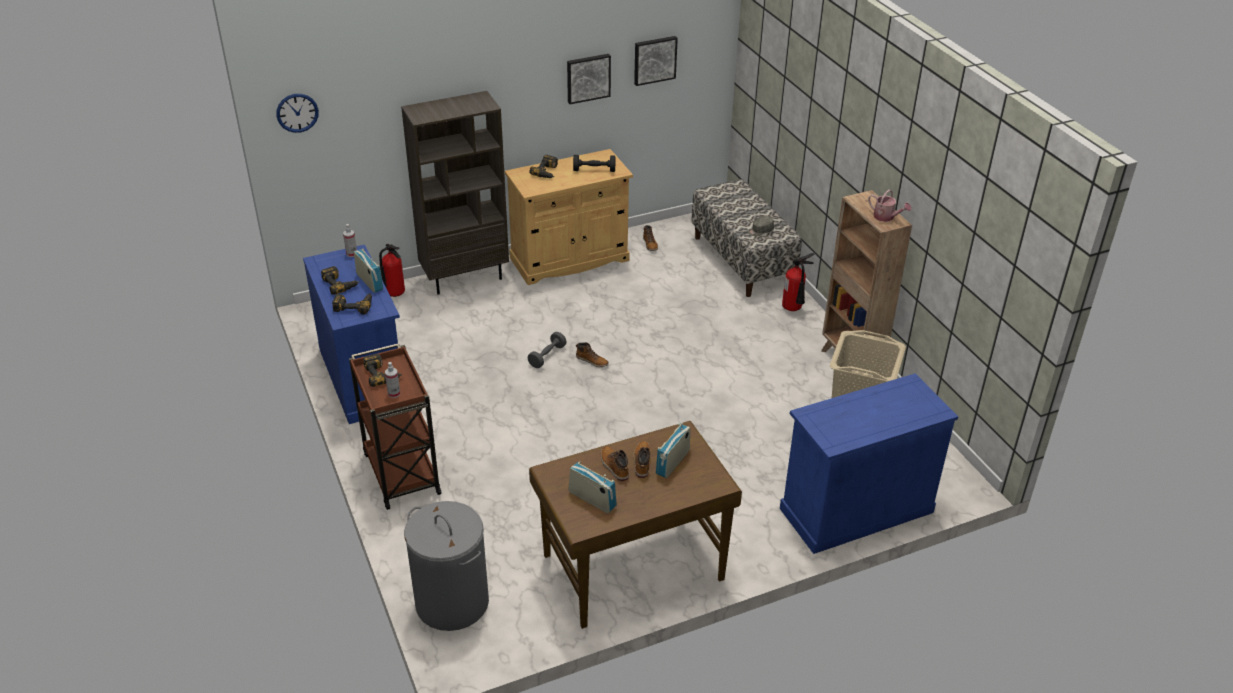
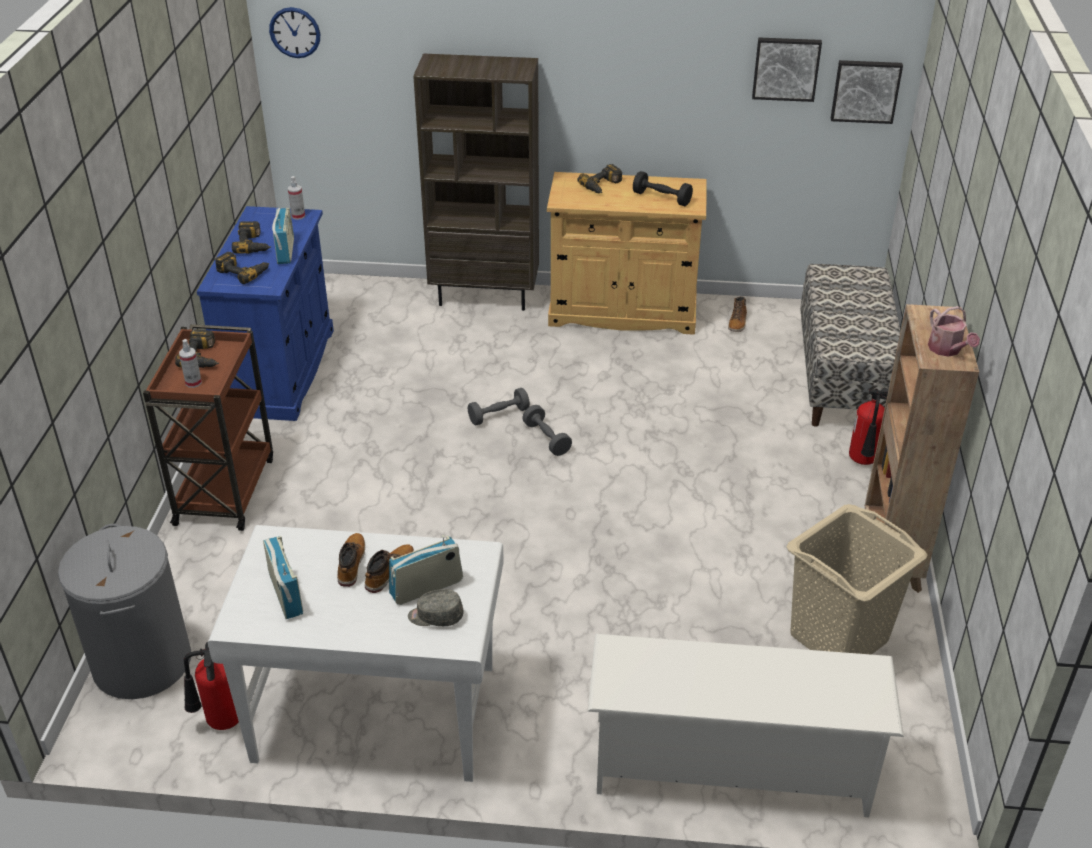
camera: 30 degrees right, 0 degrees up
(393, 295) = (392, 292): fire extinguisher -> fire extinguisher (219, 722)
(588, 78) = (683, 72): picture -> picture (865, 90)
(592, 361) = (546, 439): boot -> grey dumbbell
(631, 566) = (374, 711): brown desk -> white desk
(760, 231) = (854, 338): grey cap -> grey cap (435, 616)
(856, 510) = (730, 766): blue cabinet -> white shoe rack

